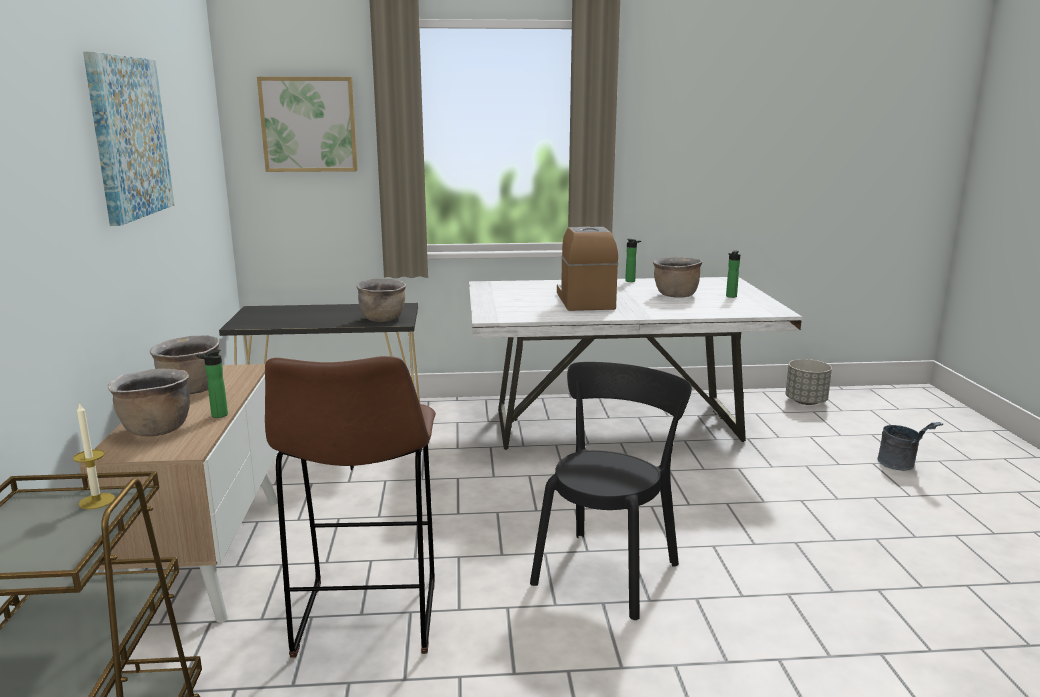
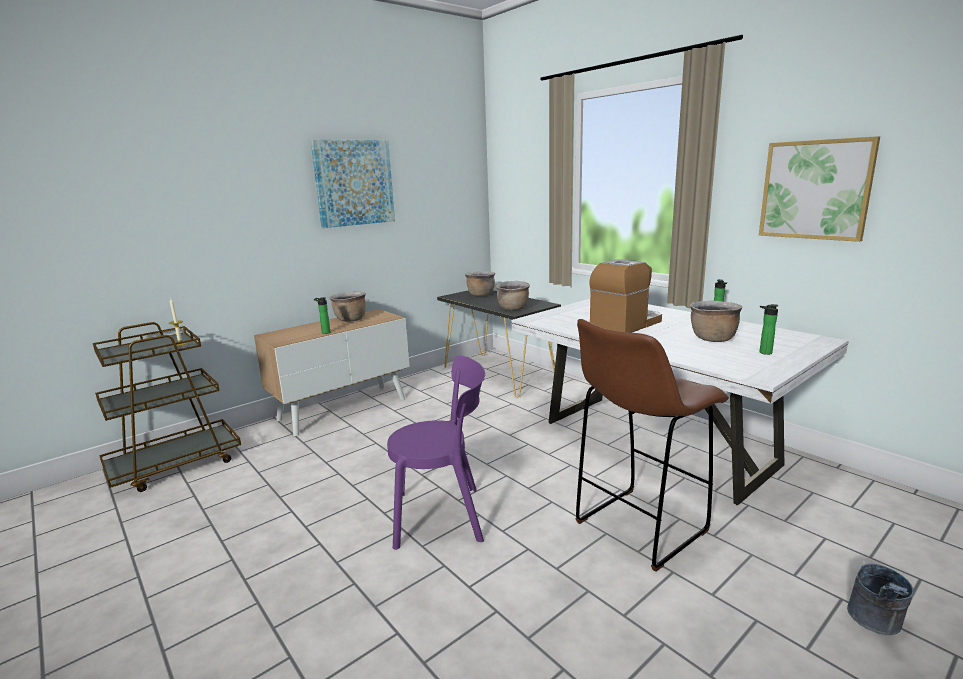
camera: 55 degrees right, 0 degrees up
(156, 430) = (298, 331): brown cooking pot -> brown cooking pot (480, 295)
(309, 124) = (524, 174): picture -> picture (815, 190)
(366, 620) = (321, 465): brown stool -> brown stool (638, 528)
(608, 569) = (444, 516): black chair -> purple chair
(806, 402) = (909, 511): grey planter -> none

